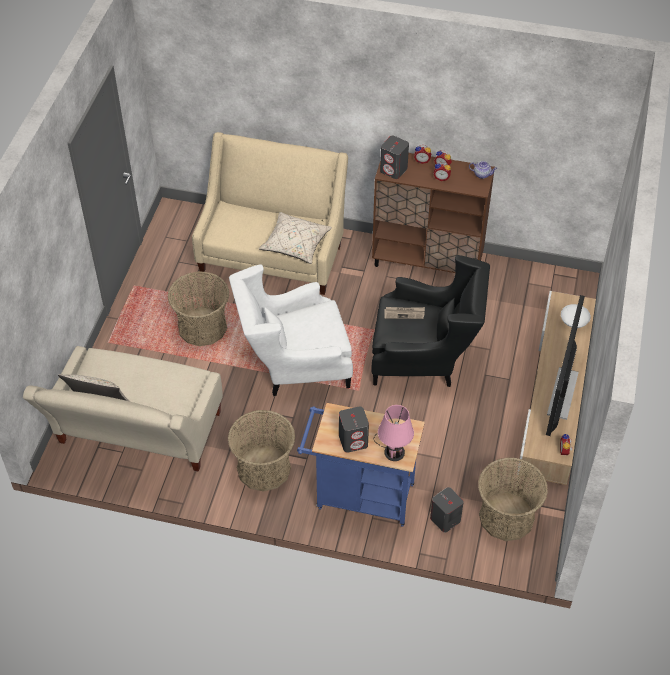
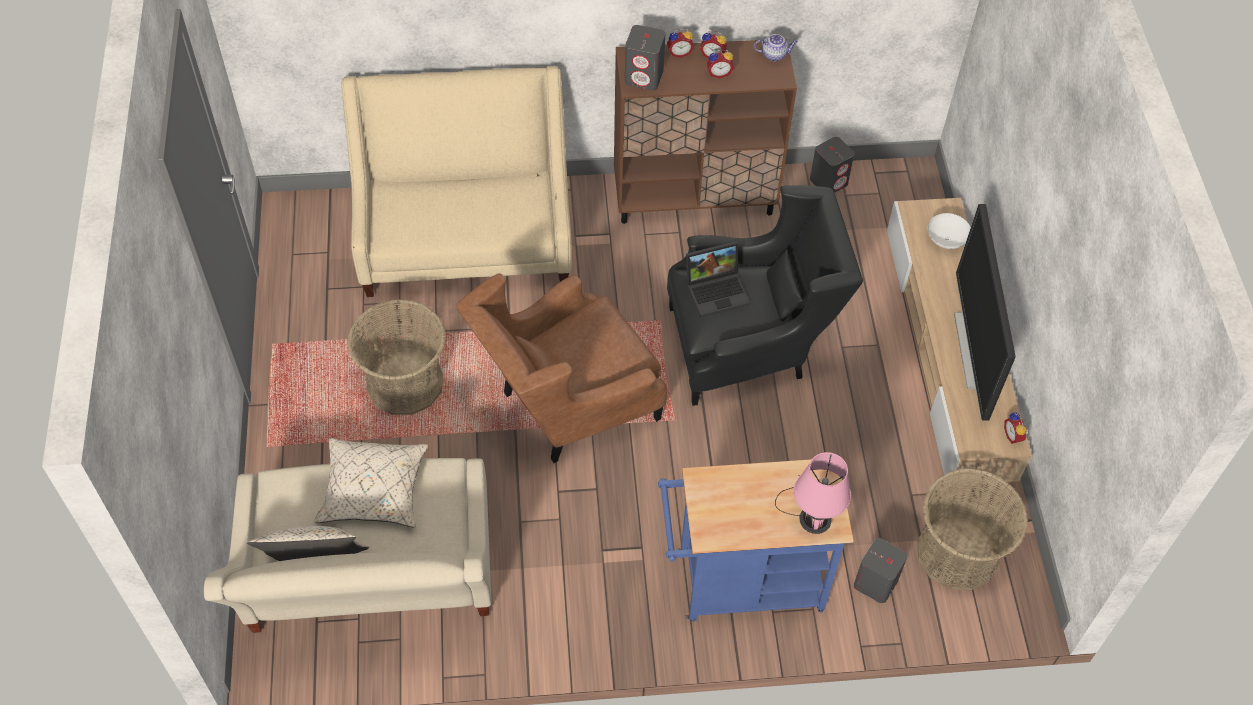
camera: 20 degrees left, 5 degrees up
(263, 468) = (584, 581): basket -> none
(294, 366) = (566, 408): white armchair -> brown armchair
(295, 244) = (514, 222): beige pillow -> beige pillow (373, 490)
(353, 440) = (748, 518): grey speaker -> grey speaker (829, 181)
(404, 313) = (717, 290): newspaper -> laptop

